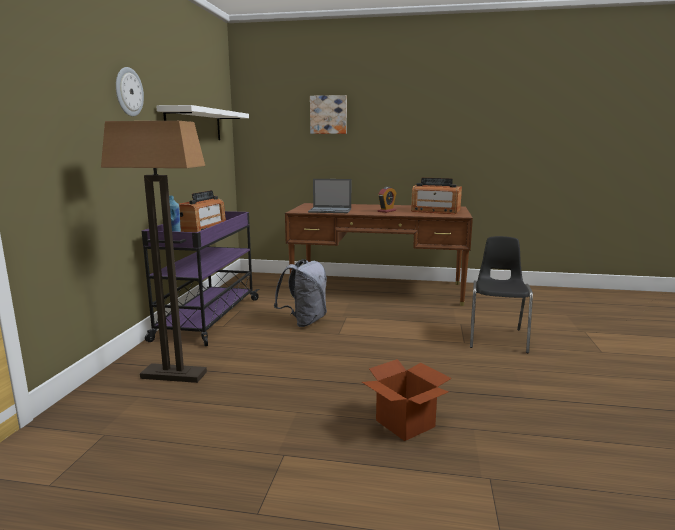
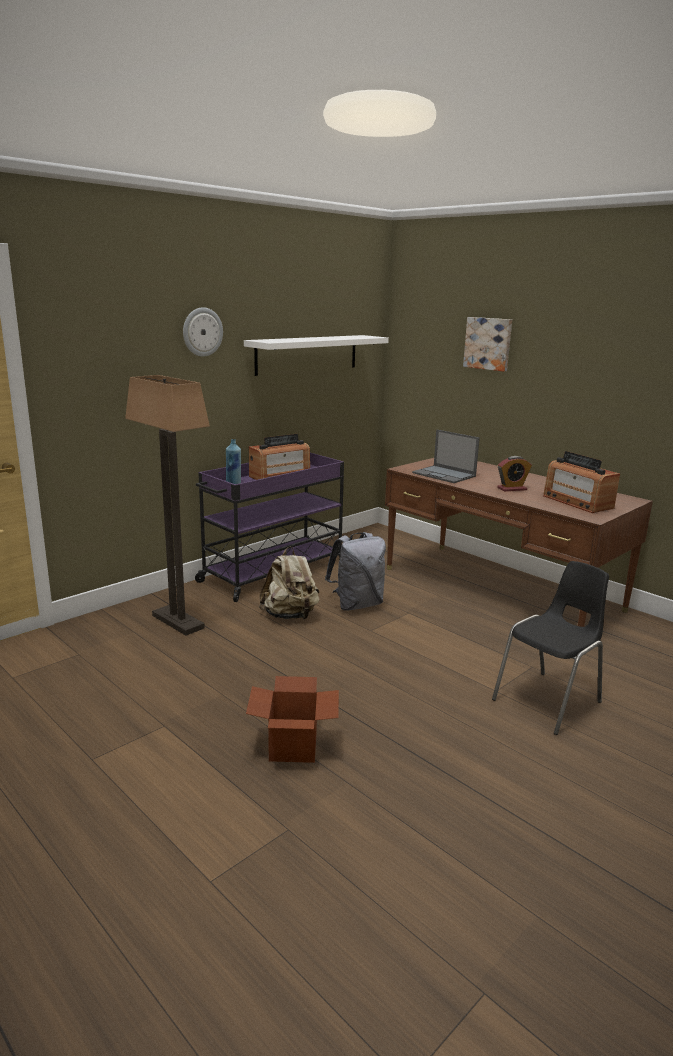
camera: 35 degrees right, 5 degrees up
(266, 342) = (290, 616): none -> beige backpack

